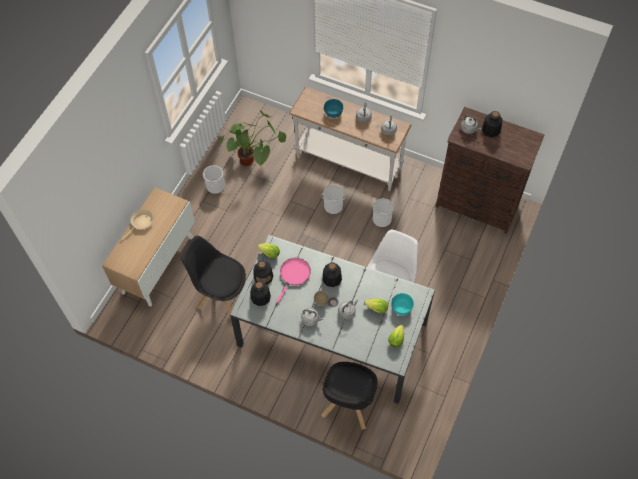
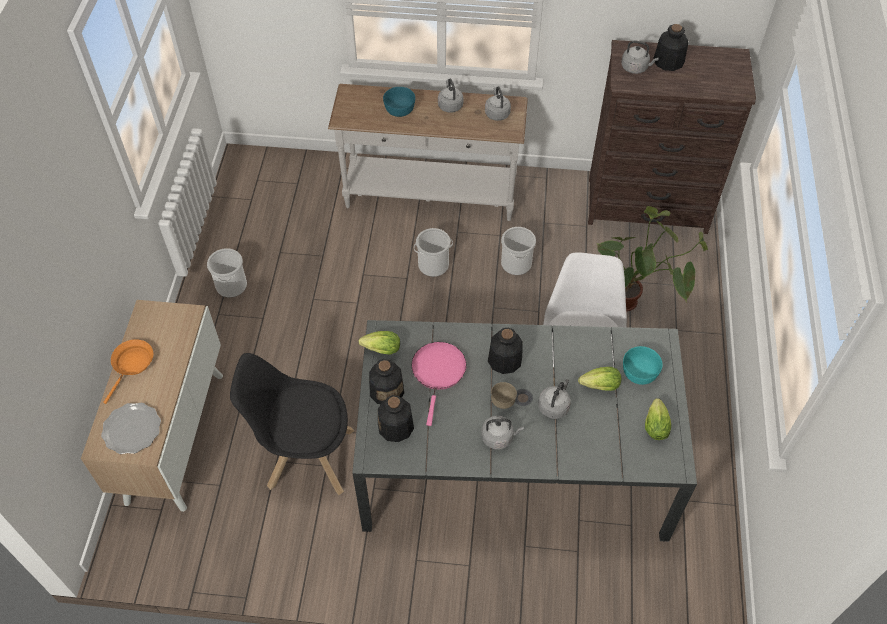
camera: 20 degrees left, 5 degrees down
(131, 258) = (132, 429): none -> plate
(141, 223) = (132, 365): beige frying pan -> orange frying pan
(254, 159) = (280, 228): potted plant -> potted plant (634, 296)
(348, 405) = (589, 571): black chair -> none

